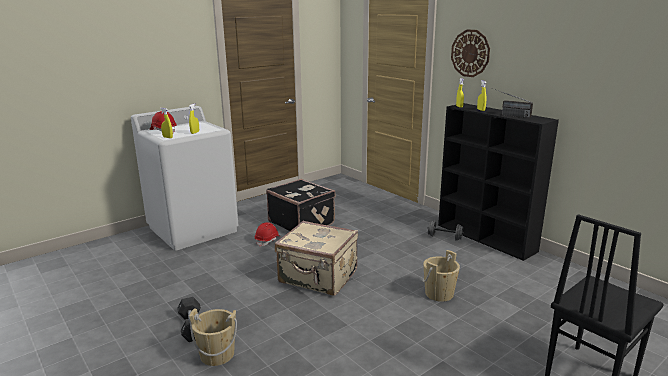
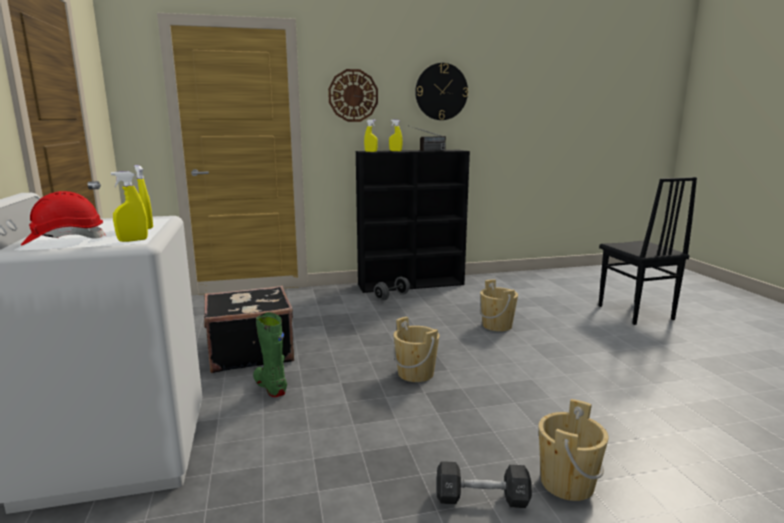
camera: 65 degrees left, 5 degrees down
(268, 240) = (270, 386): red hard hat -> green boot
(318, 277) = (415, 373): beige suitcase -> beige bucket
(551, 55) = (441, 92): none -> wall clock

